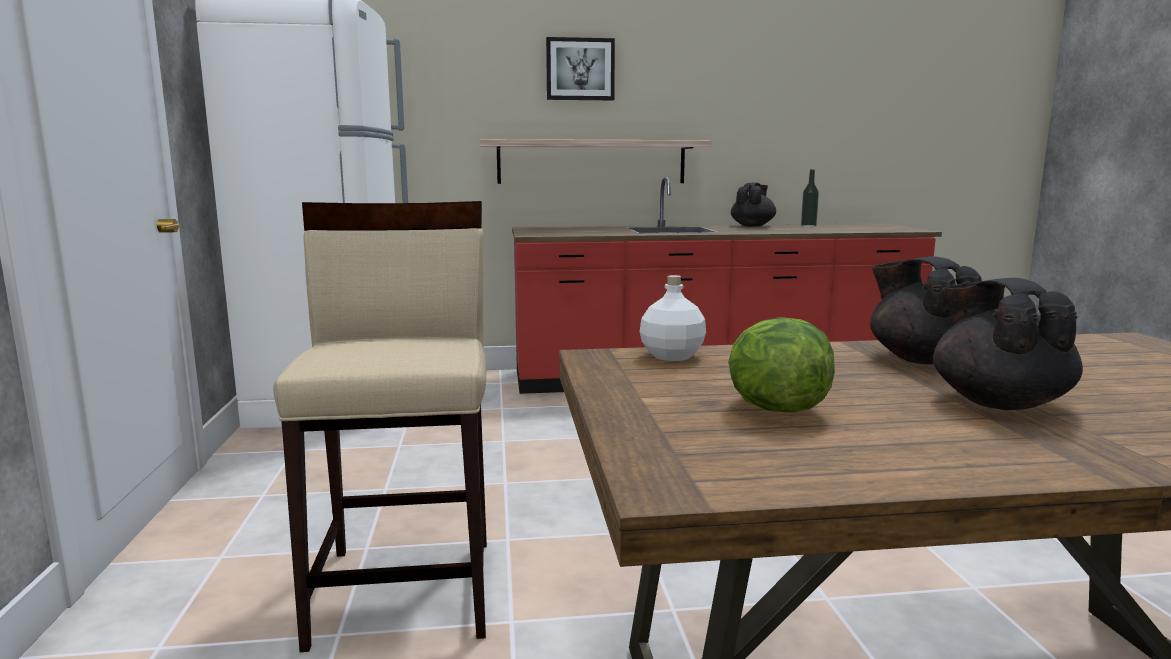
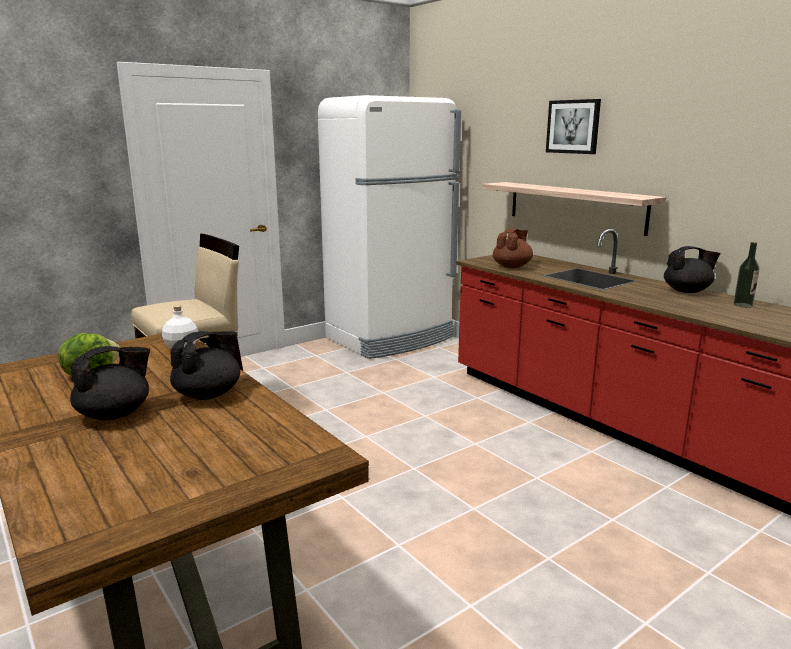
camera: 60 degrees right, 5 degrees up
(584, 233) = (512, 266): none -> brown teapot

